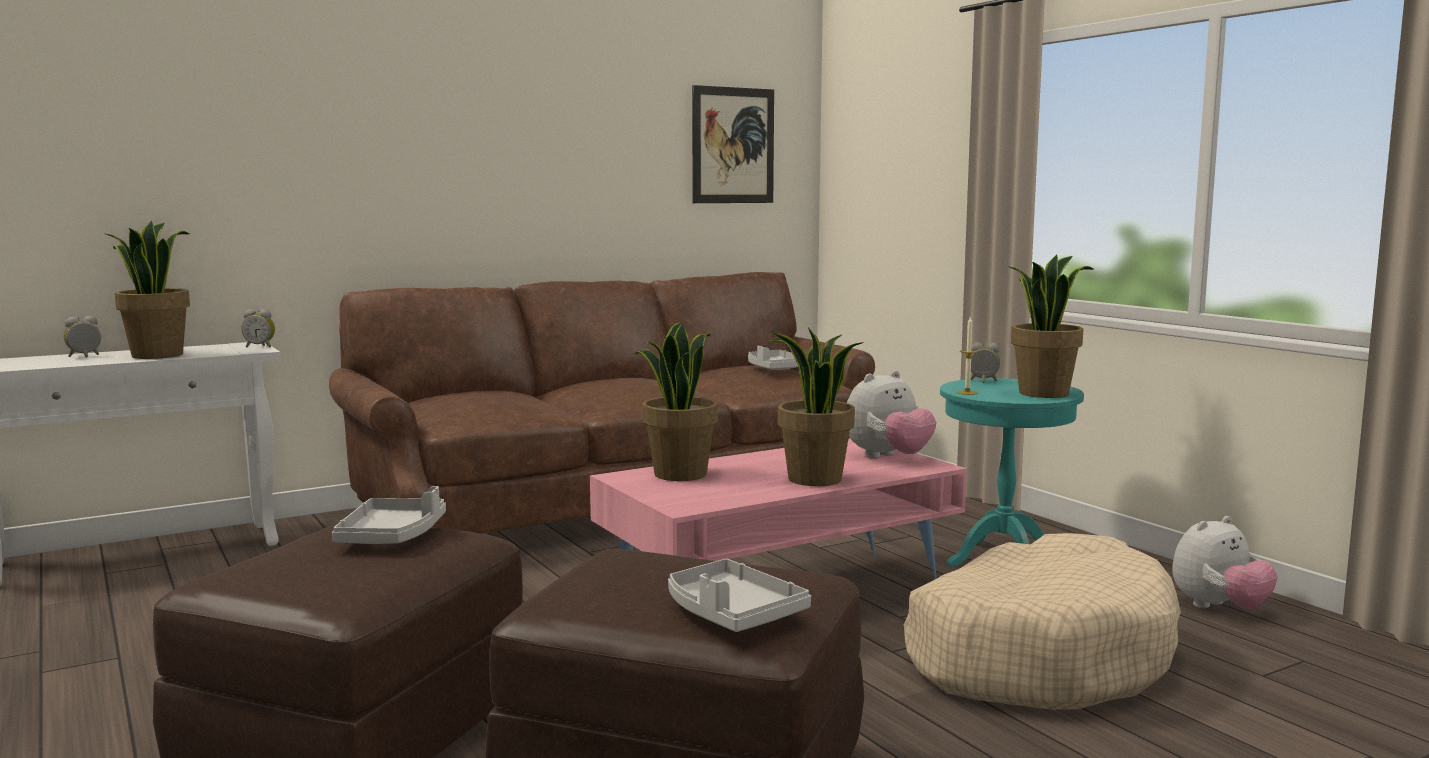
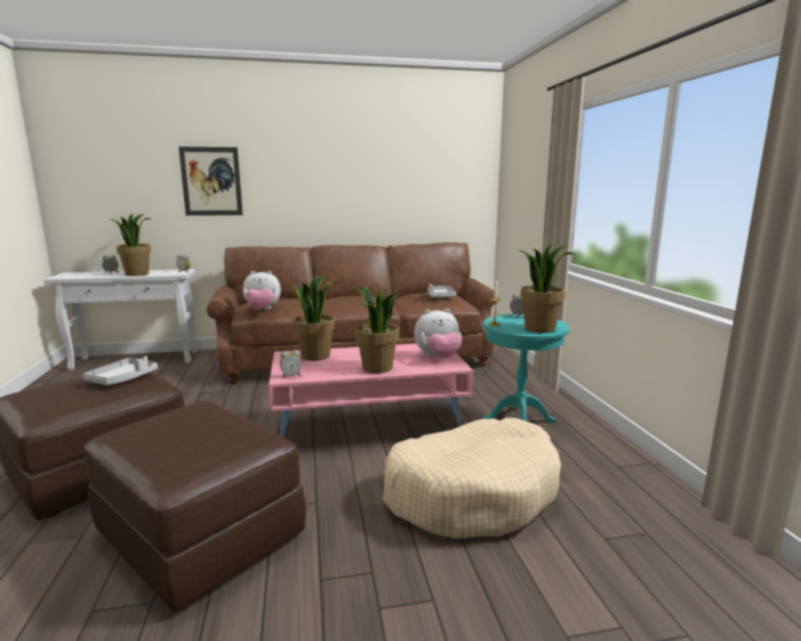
camera: 20 degrees right, 5 degrees up
(690, 503) = (291, 376): none -> alarm clock
(731, 614) = (180, 458): grey tray -> none
(733, 145) = (443, 173): picture -> picture (211, 181)
(1219, 608) = (624, 479): plush toy -> plush toy (262, 310)

